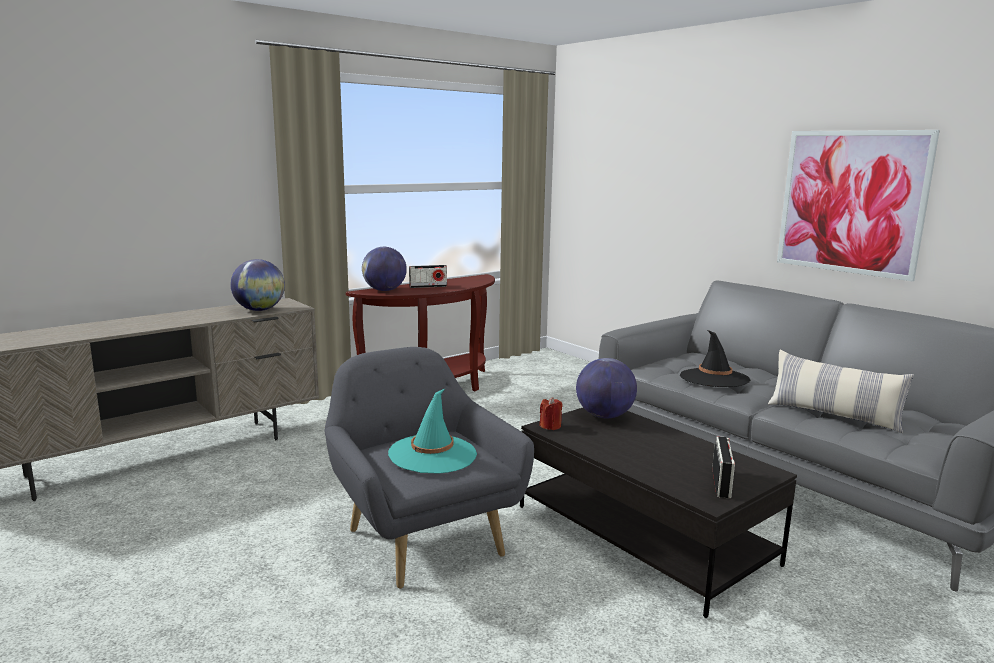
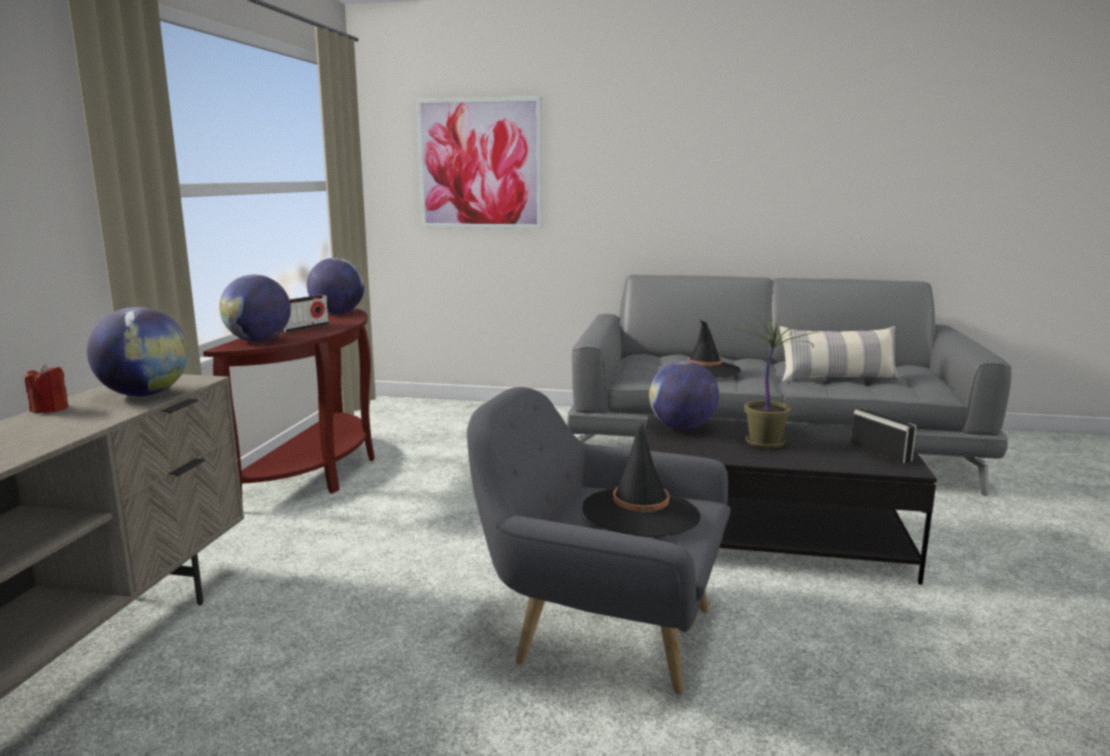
camera: 40 degrees left, 0 degrees up
(432, 454) = (640, 513): turquoise hat -> black hat
(473, 280) = (337, 313): none -> globe
(550, 426) = (663, 451): red candle -> red candle (50, 409)
(640, 446) = (766, 443): none -> potted plant
(851, 202) = (749, 183): picture -> picture (480, 164)

